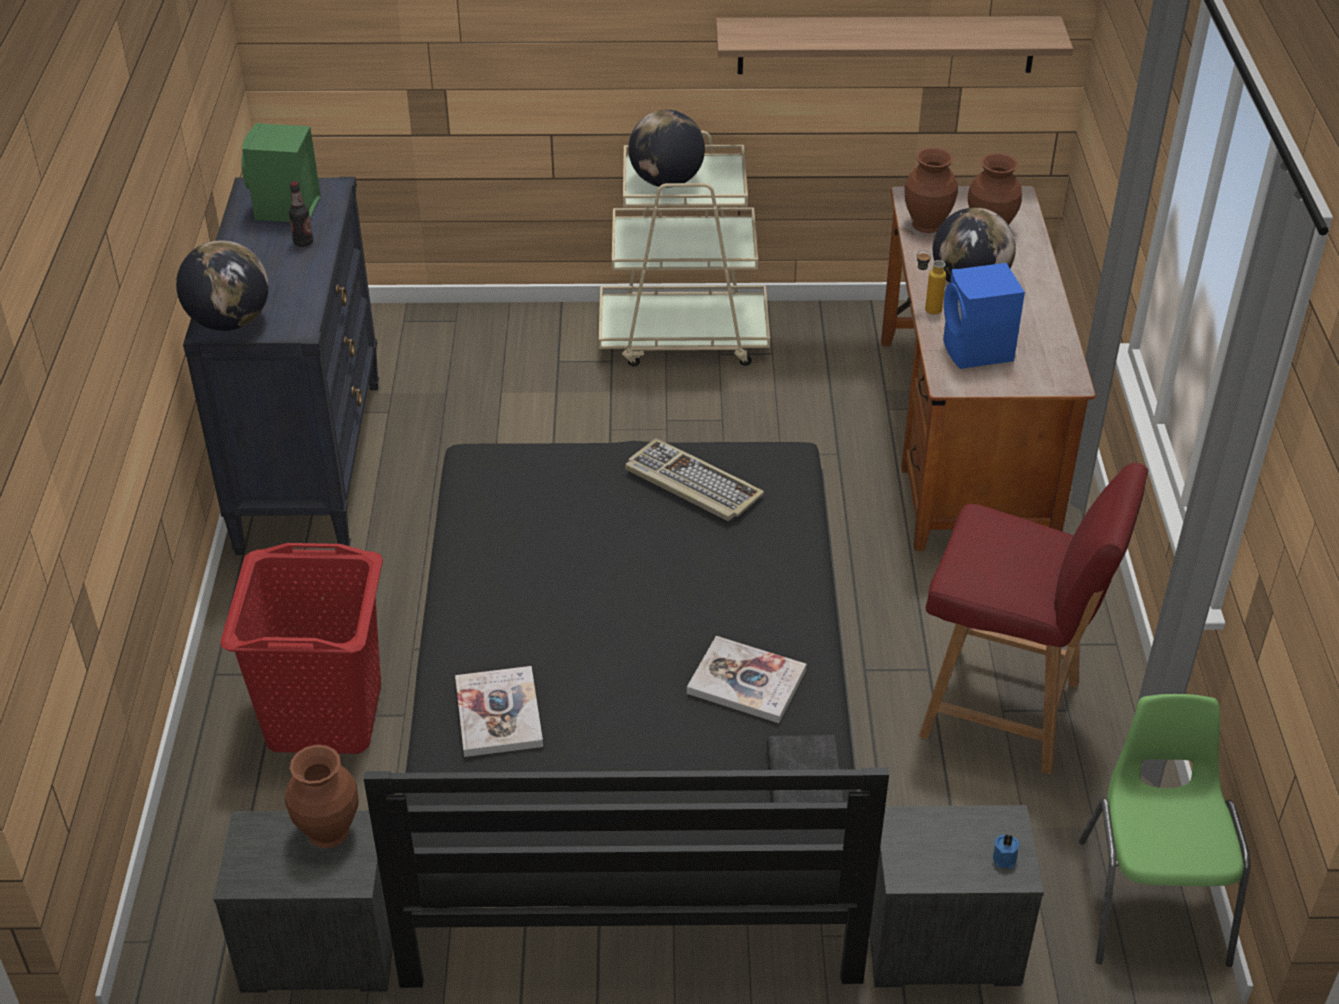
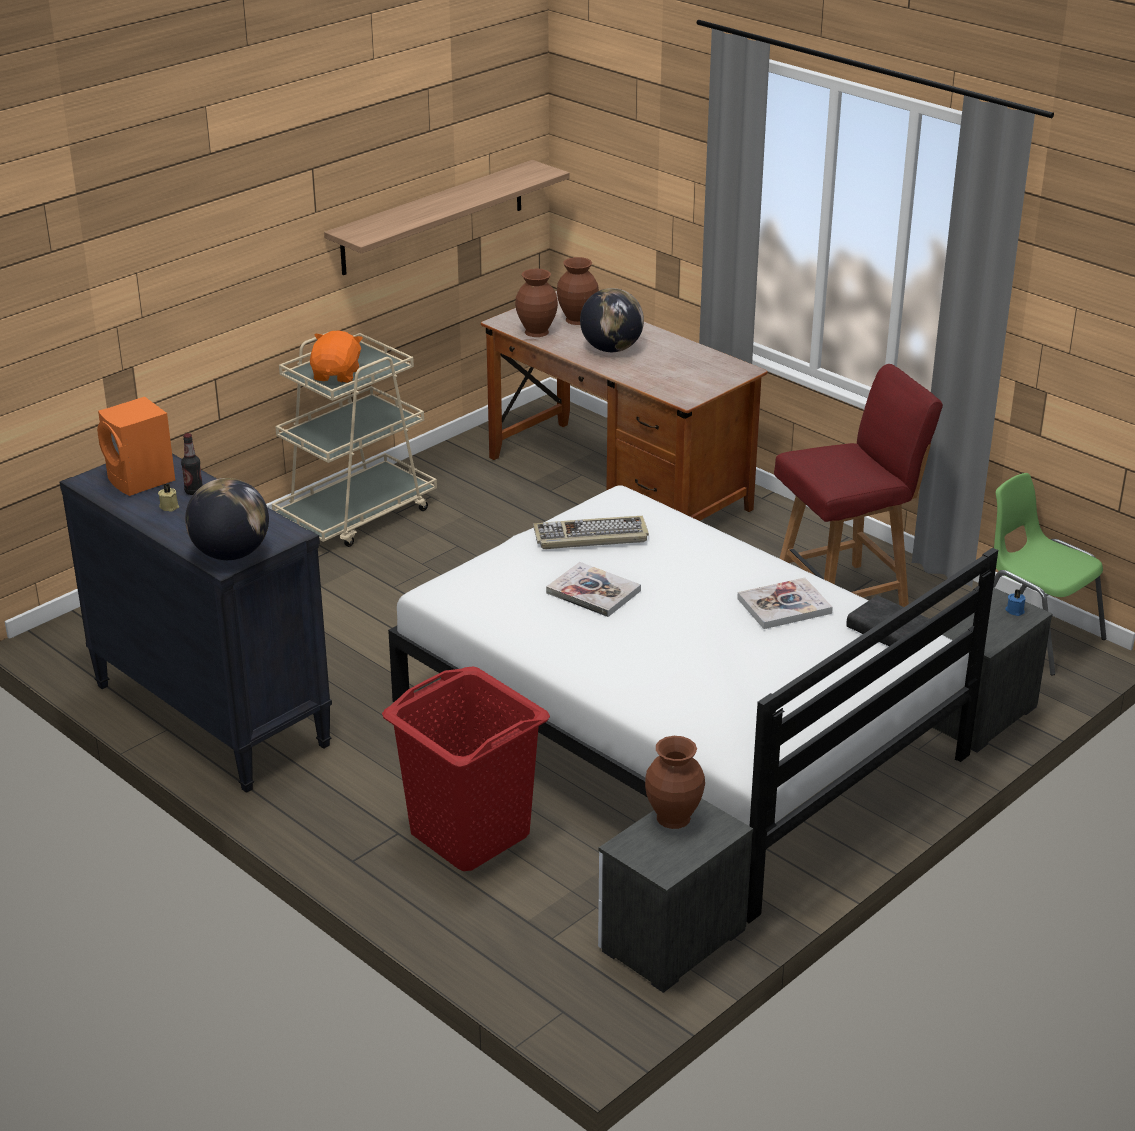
camera: 45 degrees left, 10 degrees down
(264, 247) = (169, 506): none -> beige candle
(286, 210) = (141, 481): green speaker -> orange speaker
(498, 714) = (684, 696): book -> book (593, 592)
(632, 738) = (675, 728): black bed -> white bed
(666, 181) = (337, 375): globe -> orange plush toy
(926, 309) = (610, 371): bottle -> none
(977, 352) = (675, 378): blue speaker -> none

